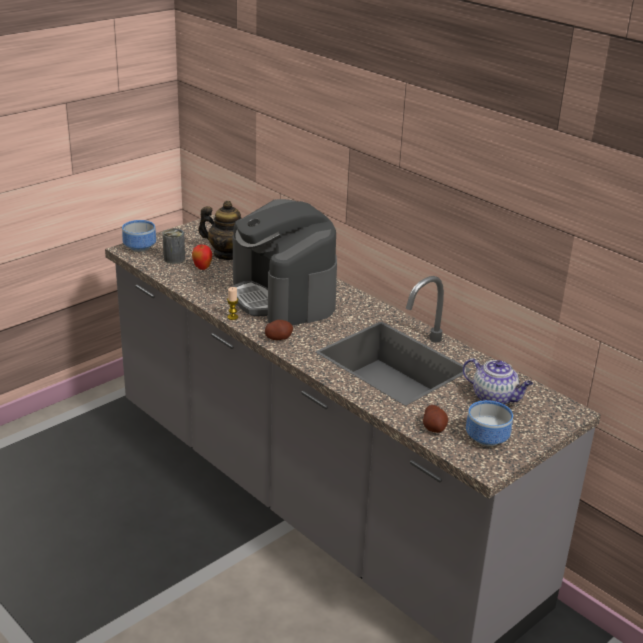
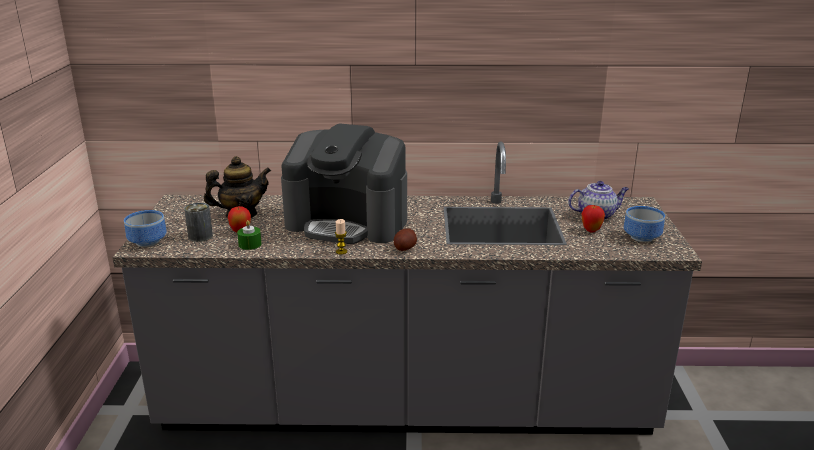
camera: 45 degrees left, 5 degrees down
(190, 280) = (250, 244): none -> green candle
(434, 428) = (608, 247): potato -> none
(455, 407) = (591, 230): none -> apple

